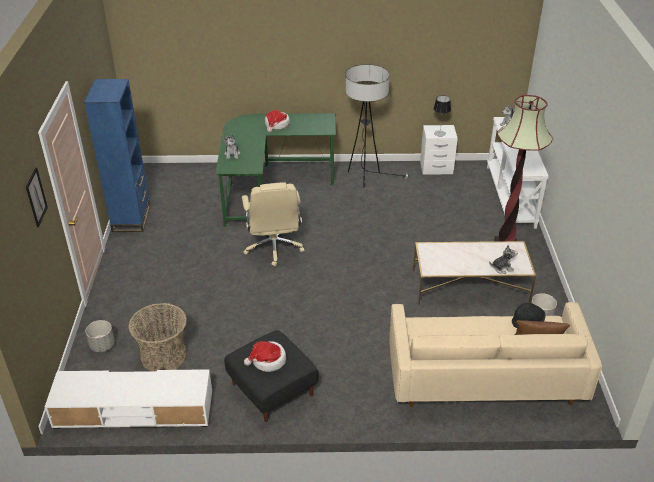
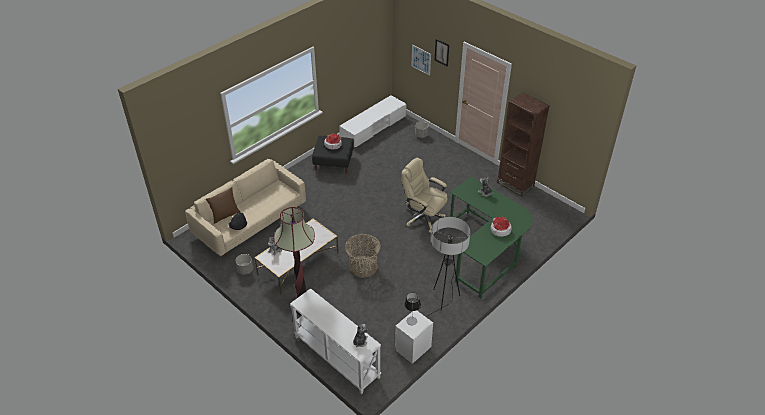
camera: 135 degrees right, 5 degrees up
(30, 263) = (421, 60): none -> picture
(131, 218) = (515, 184): blue bookcase -> brown bookcase
(163, 356) = (392, 146): basket -> basket (363, 266)

